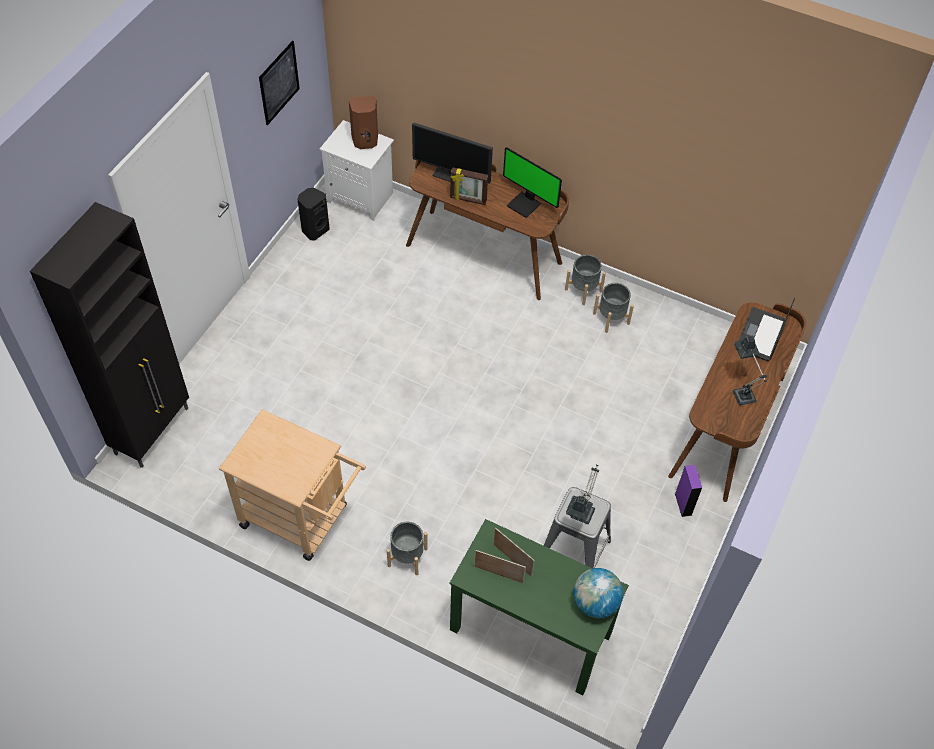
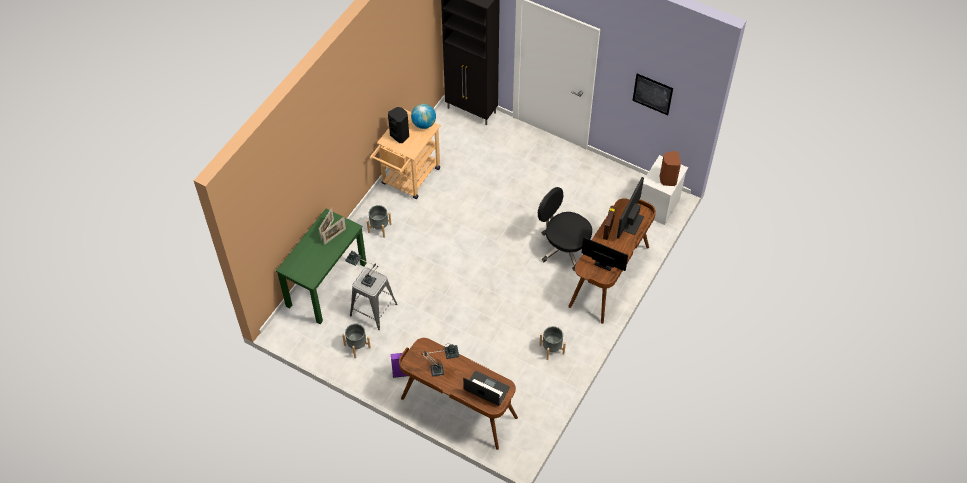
camera: 95 degrees right, 0 degrees up
(314, 230) = (627, 181): black speaker -> black speaker (400, 135)
(436, 304) = (564, 247): none -> black office chair
(525, 204) = (604, 262): monitor -> monitor turned 75 degrees clockwise
(583, 290) = (577, 334): grey planter -> grey planter (357, 346)
(595, 603) = (304, 272): globe -> globe (424, 124)

